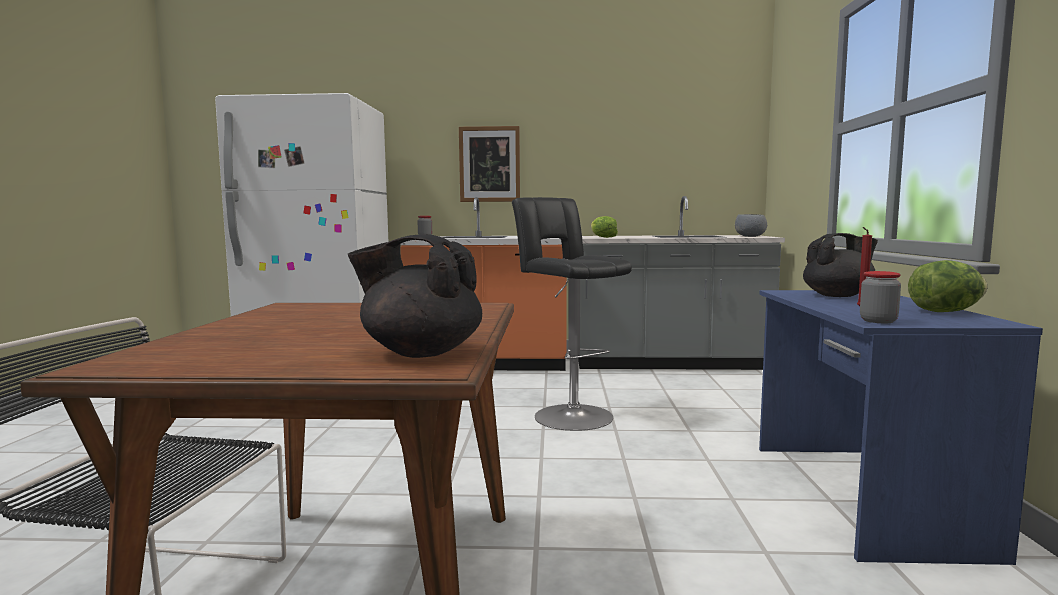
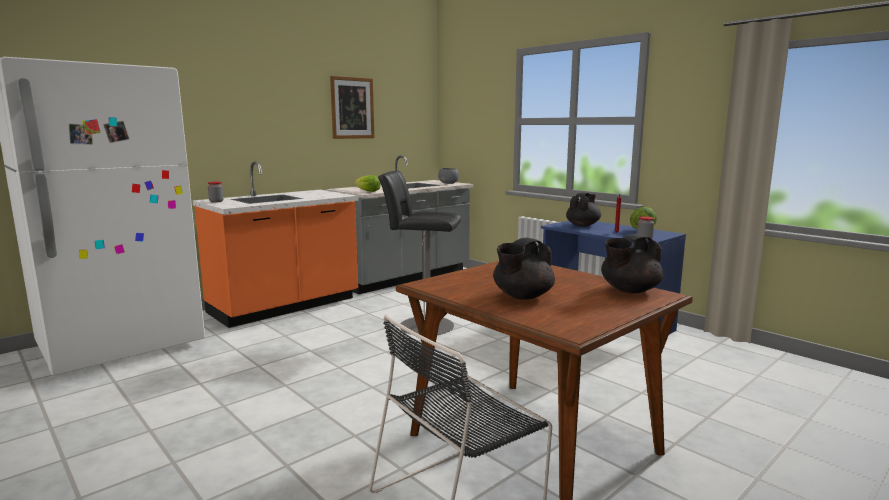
camera: 45 degrees left, 5 degrees up
(284, 329) = (522, 296): none -> black teapot
(489, 164) = (252, 129): picture -> picture (352, 108)

